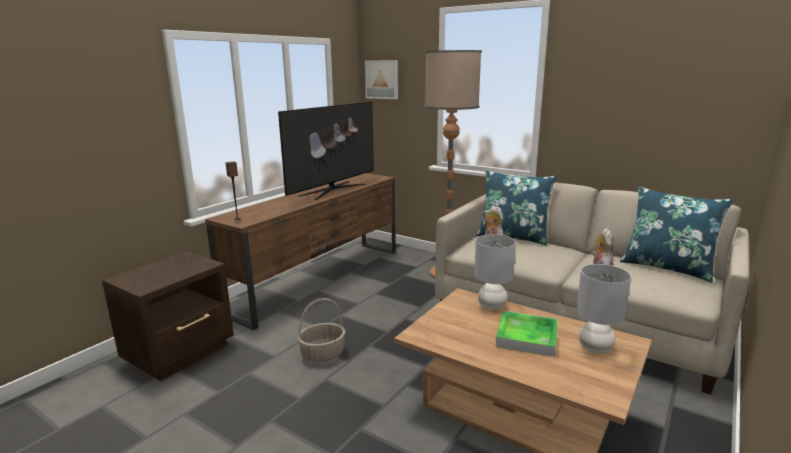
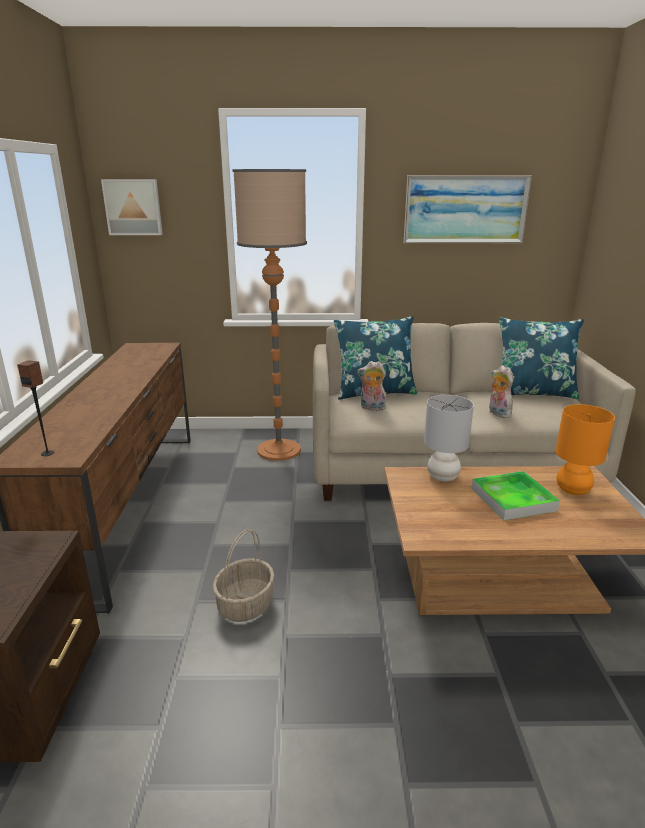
camera: 35 degrees left, 5 degrees up
(332, 190) = (125, 375): television -> none
(595, 348) = (572, 489): grey table lamp -> orange table lamp
(638, 84) = (465, 209): none -> picture

